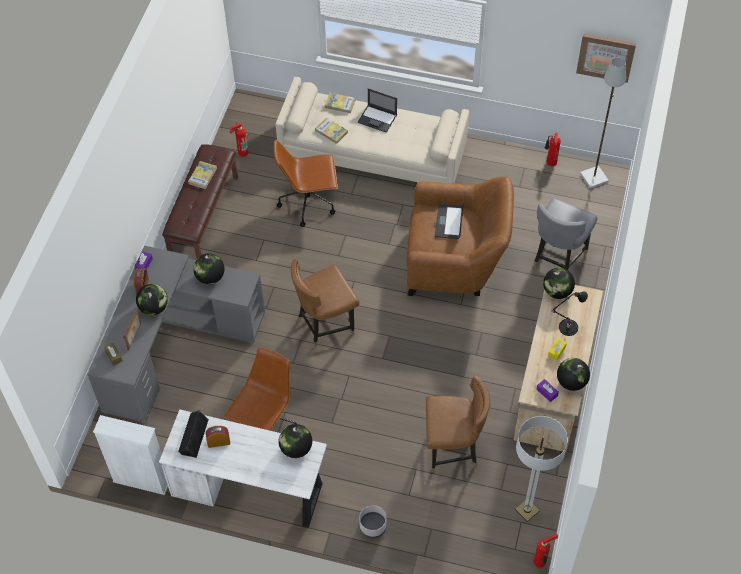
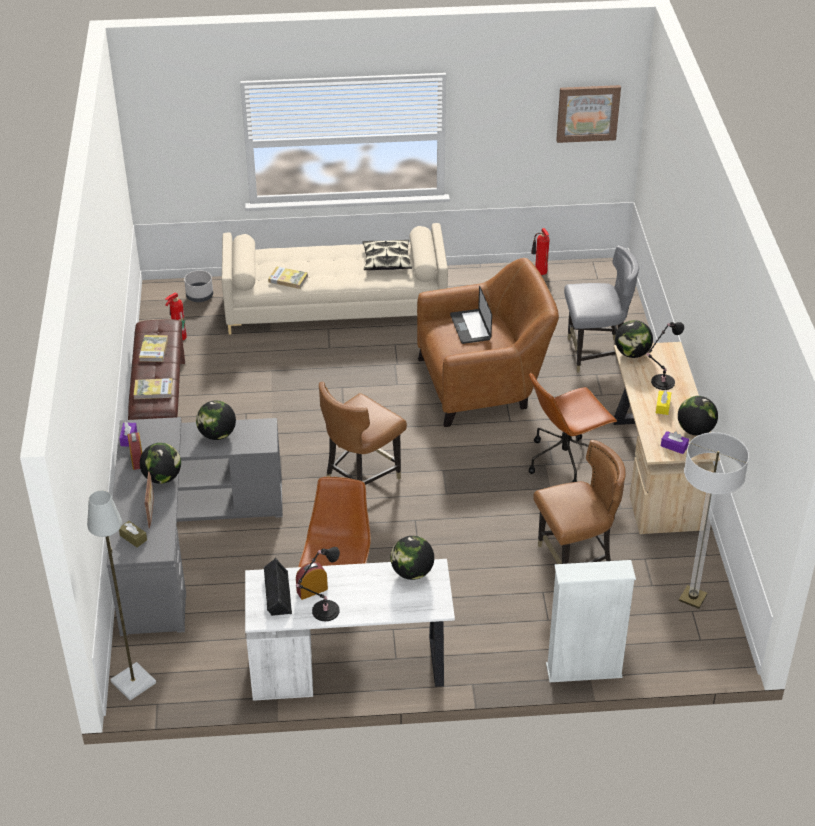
camera: 20 degrees left, 15 degrees down
(141, 480) = (206, 694): white bookcase -> white bookcase (584, 671)
(219, 463) = (323, 611): none -> black table lamp
(309, 202) = (283, 366): brown office chair -> brown office chair (565, 459)
(340, 104) = (285, 252): book -> book (153, 390)
(373, 526) = (522, 663): grey planter -> grey planter (200, 296)
(378, 119) = (336, 257): laptop -> none
(416, 133) = (386, 261): none -> pillow
(541, 562) = (737, 644): fire extinguisher -> none
(558, 258) = (595, 354): grey chair -> grey chair turned 105 degrees counterclockwise
(594, 178) = (595, 275): grey floor lamp -> grey floor lamp (134, 682)

